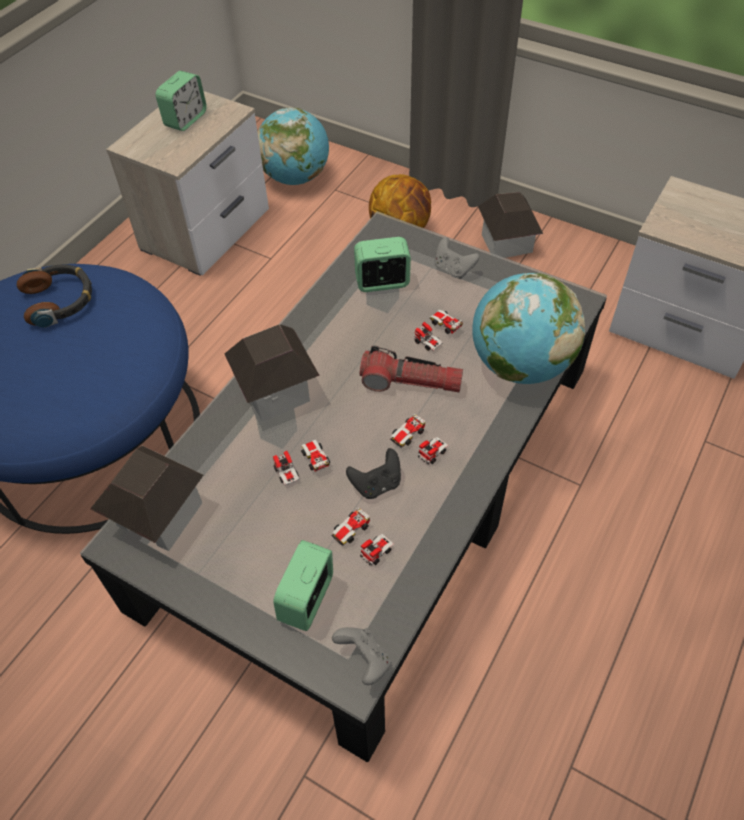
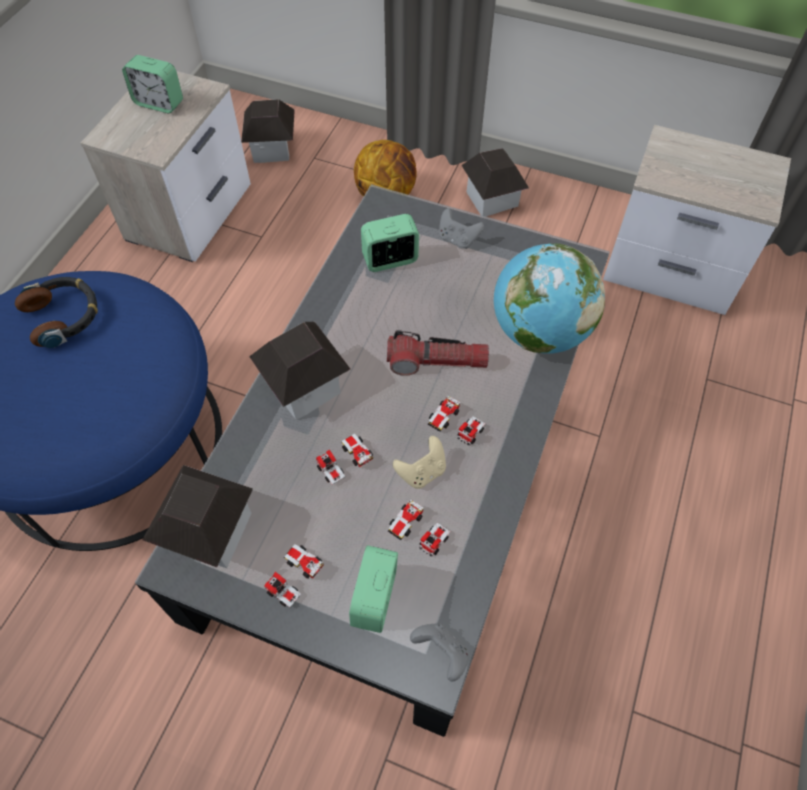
camera: 10 degrees left, 5 degrees up
(185, 119) = (159, 103): alarm clock -> alarm clock turned 90 degrees clockwise
(296, 177) = (272, 148): globe -> toy house
(376, 484) = (422, 472): black game controller -> beige game controller
(436, 333) = (453, 308): toy car -> toy car (293, 577)

